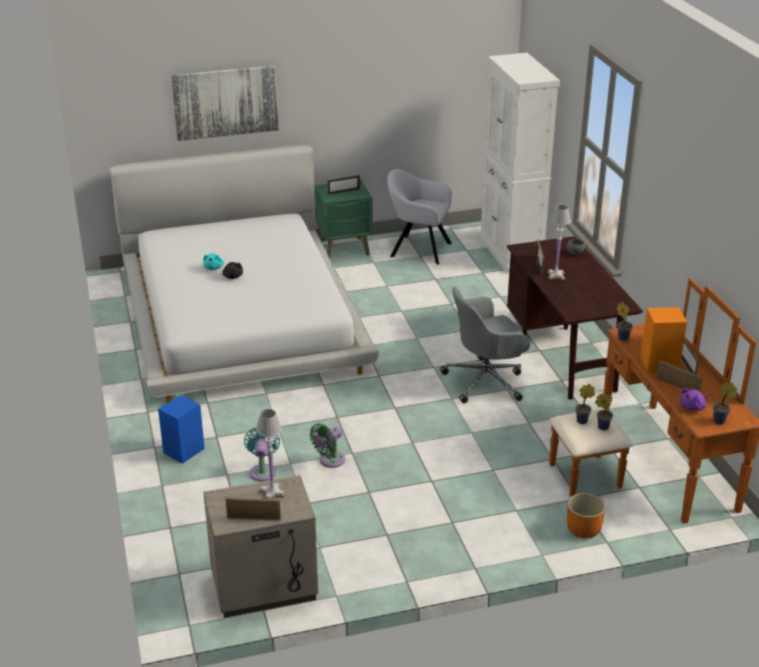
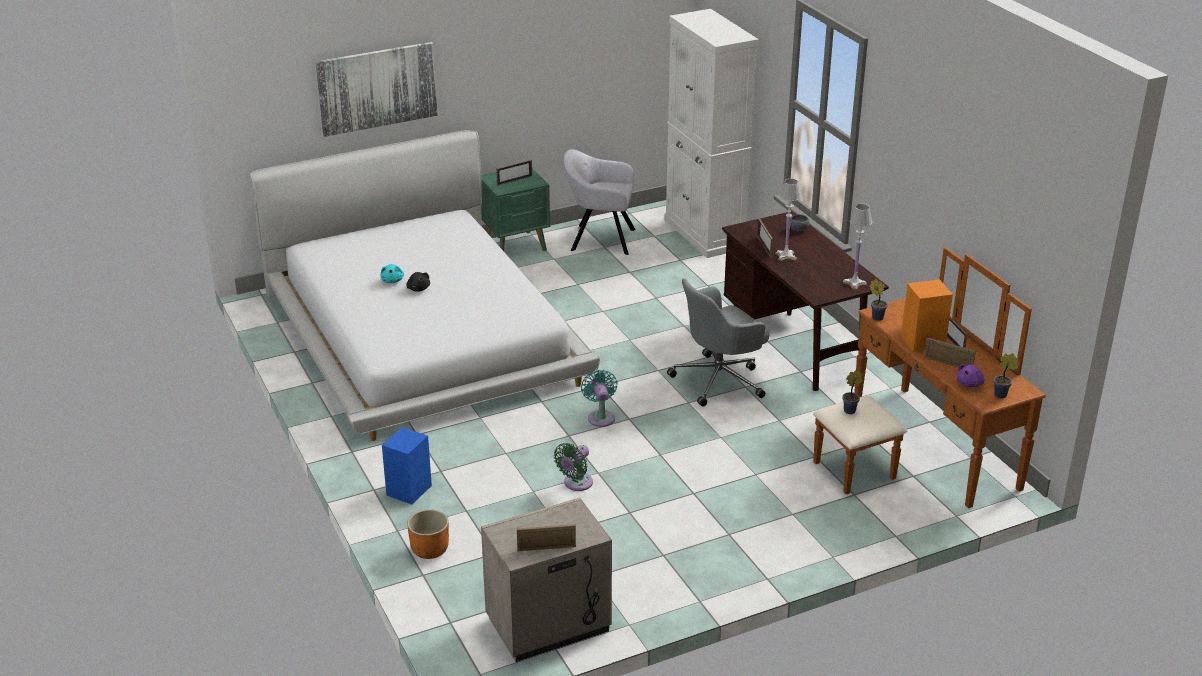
camera: 10 degrees left, 0 degrees up
(263, 471) = (505, 502): turquoise fan -> turquoise fan (600, 417)
(272, 493) = (556, 519): white table lamp -> white table lamp (854, 283)
(583, 529) = (867, 526): orange planter -> orange planter (429, 549)
(601, 427) = (871, 415): potted plant -> none

